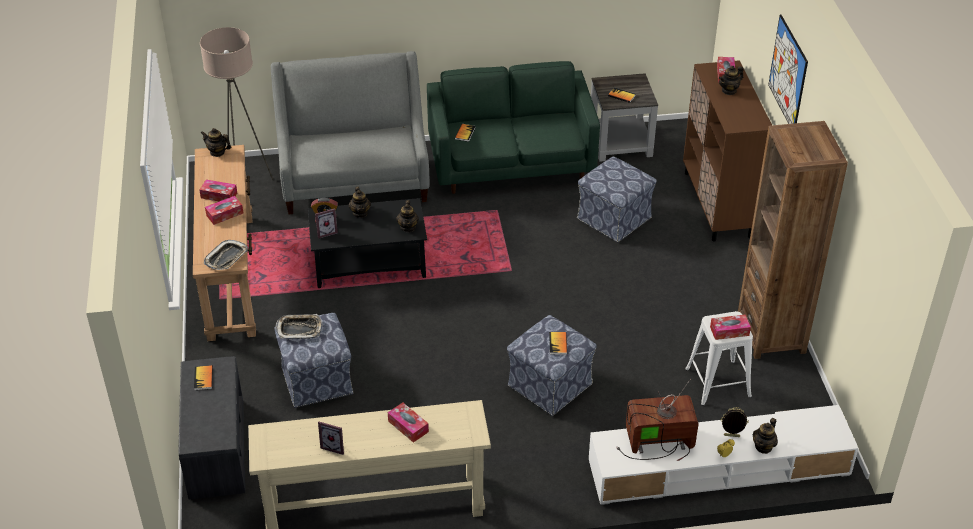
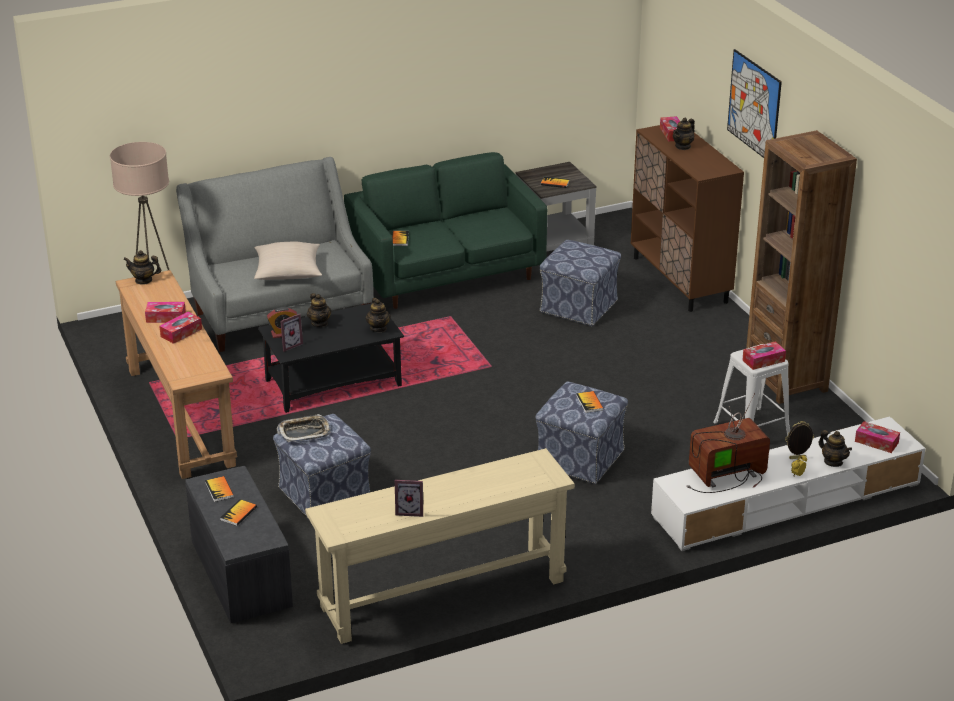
camera: 15 degrees left, 10 degrees down
(208, 407) = (238, 513): none -> book
(226, 258) = (204, 370): tray -> none
(354, 154) = (288, 272): none -> beige pillow
(408, 426) = (480, 482): tissue box -> tissue box (876, 442)
(763, 447) = (833, 462): teapot -> teapot turned 60 degrees counterclockwise

